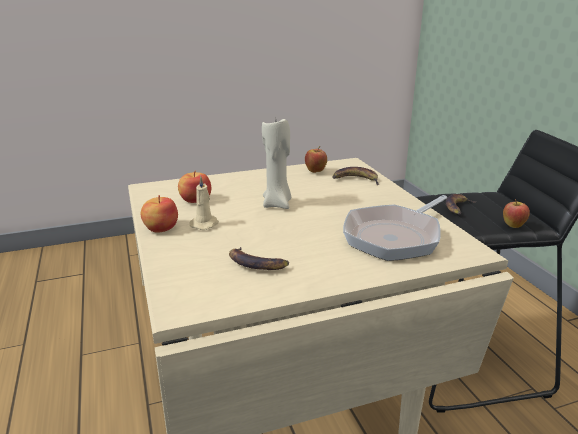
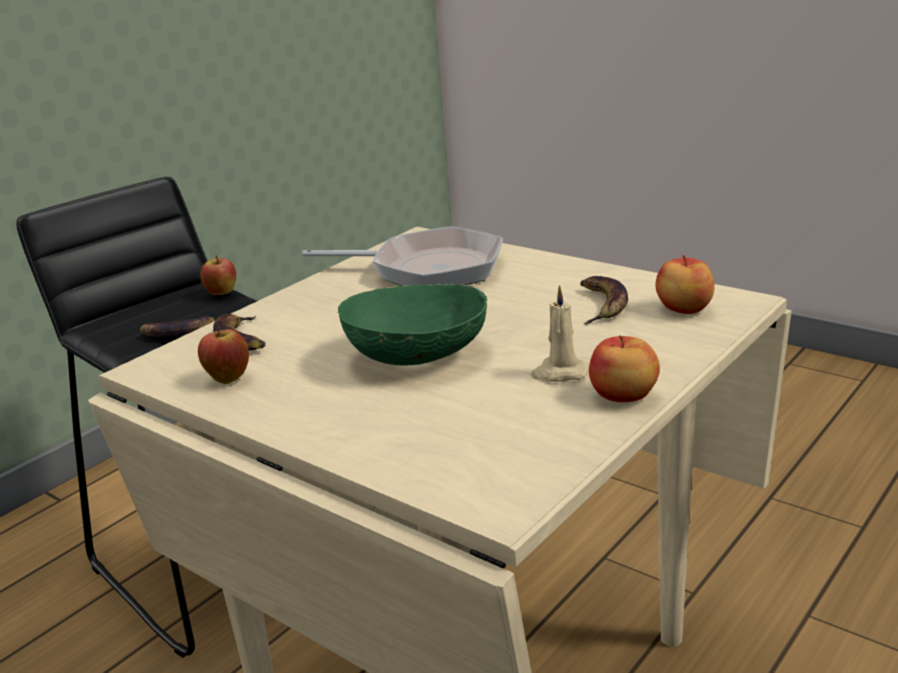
camera: 120 degrees left, 0 degrees up
(195, 200) = (490, 423): apple -> apple (683, 309)
(277, 204) = (417, 355): beige candle -> green bowl

